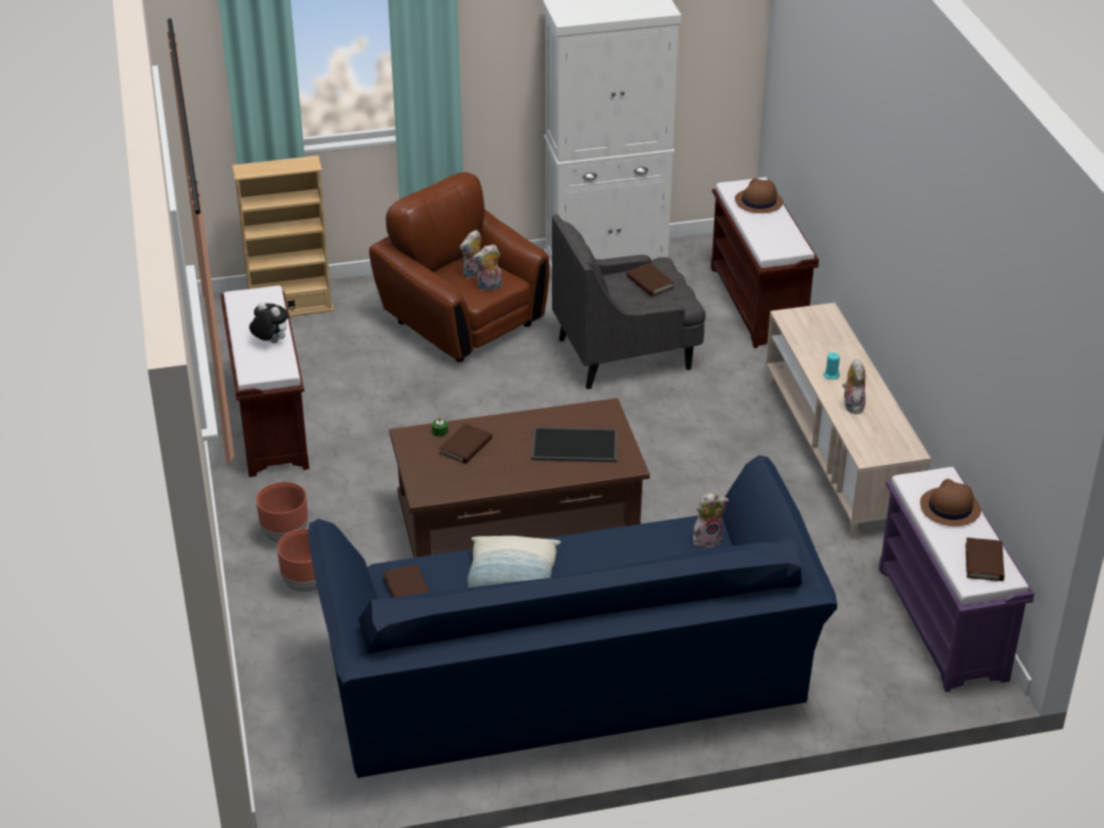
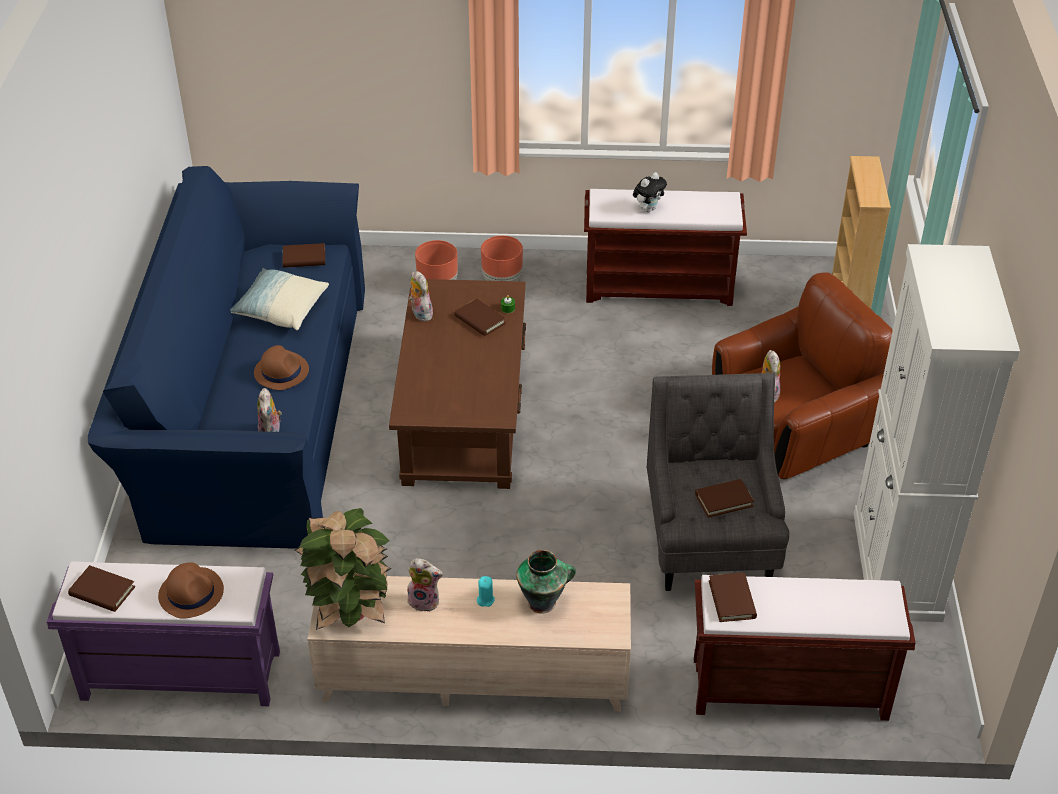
camera: 105 degrees right, 5 degrees up
(473, 274) = (797, 387): plush toy -> plush toy (420, 313)
(575, 444) = (453, 386): tray -> none
(758, 202) = (842, 607): brown hat -> brown hat (281, 371)
(779, 245) = (732, 599): none -> brown book
(815, 347) = (543, 602): none -> vase
(886, 442) = (350, 609): none -> potted plant

